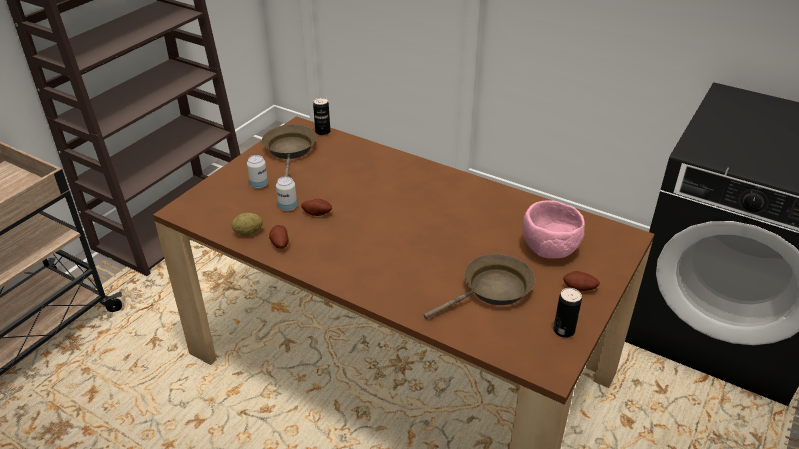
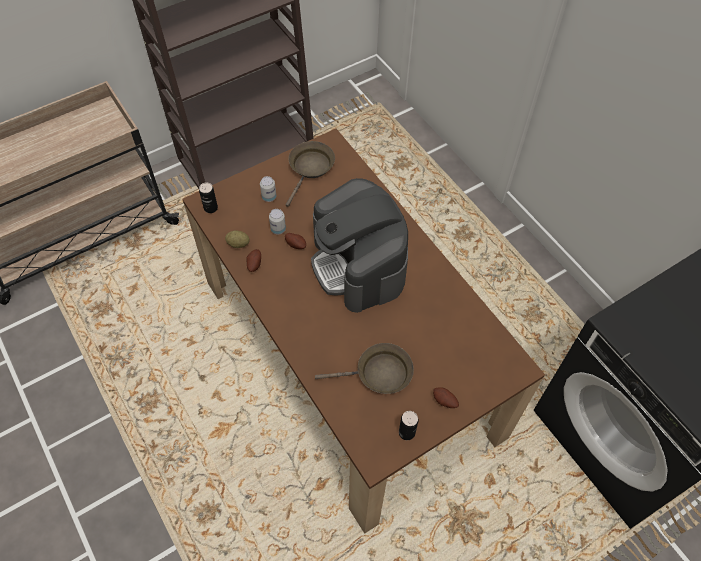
camera: 25 degrees right, 20 degrees up
(323, 132) = (347, 155): can -> can (210, 208)
(399, 209) = (358, 265): none -> coffee machine
(548, 250) = (447, 354): pink bowl -> none

